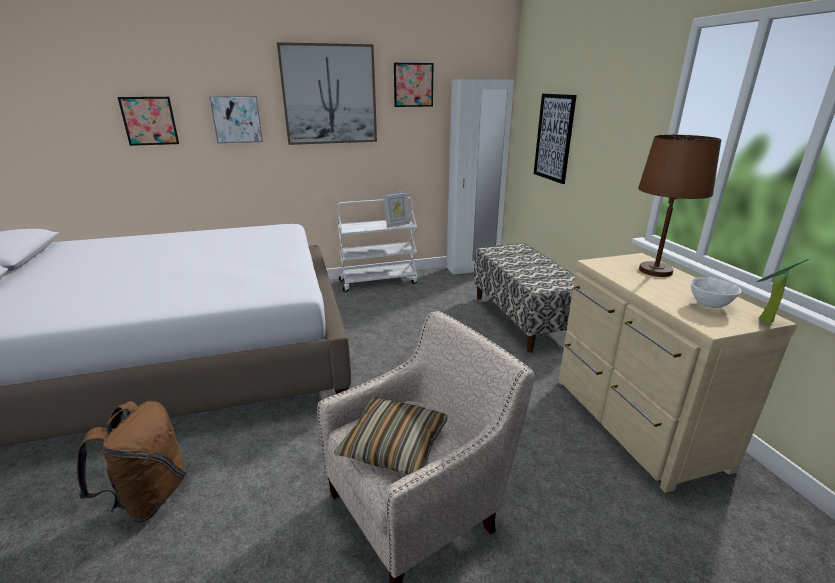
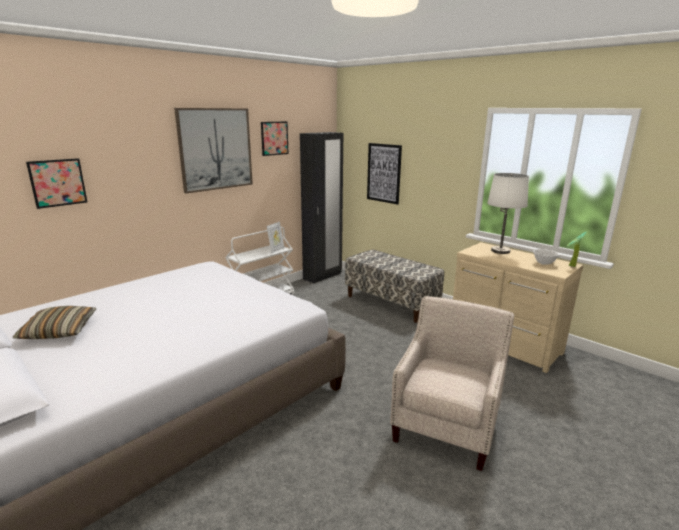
camera: 30 degrees left, 5 degrees down
(149, 497) = (272, 496): brown backpack -> none
(237, 119) = (140, 175): picture -> none
(394, 445) = (451, 381): pillow -> pillow (59, 330)
(472, 268) = (322, 276): white wardrobe -> black wardrobe
(656, 271) = (500, 251): brown table lamp -> white table lamp

